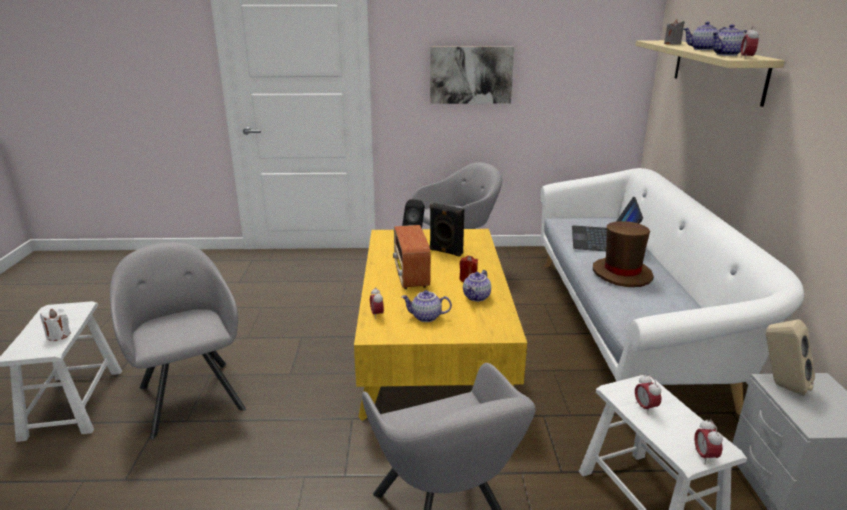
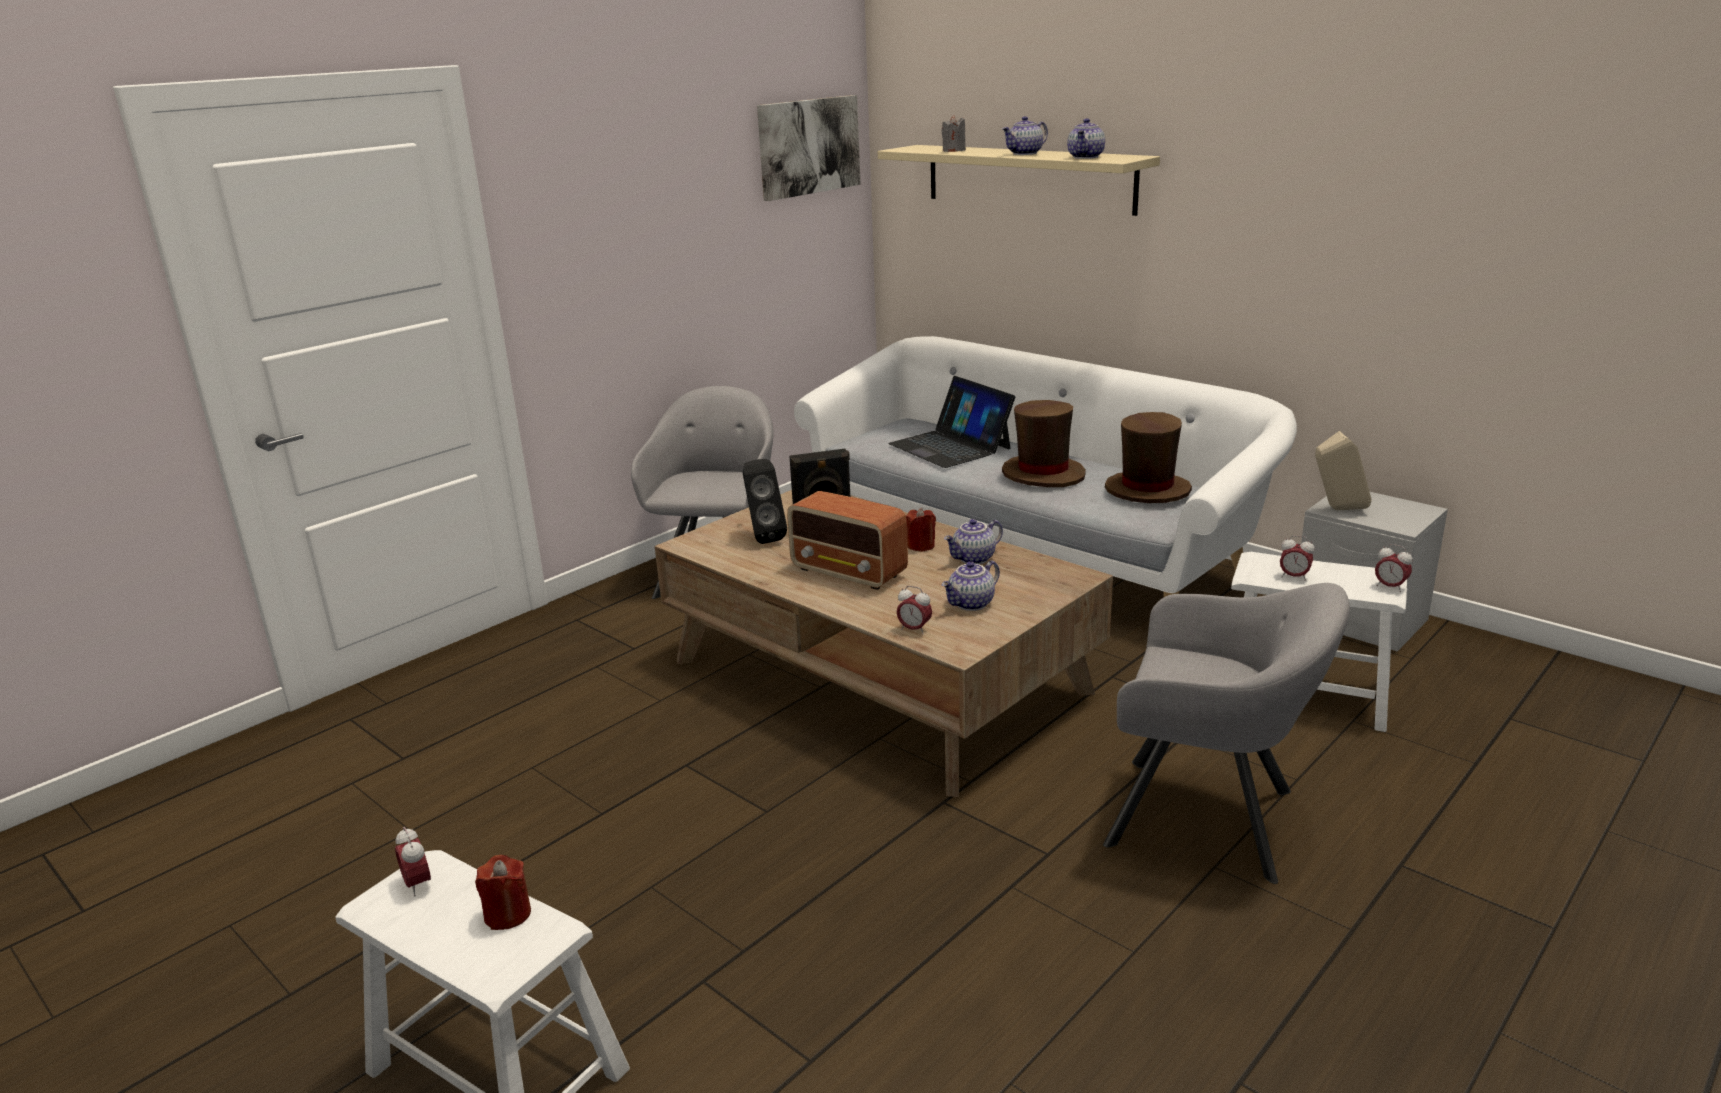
camera: 45 degrees left, 0 degrees up
(58, 335) = (508, 914): white candle -> red candle
(190, 394) = (676, 924): grey armchair -> none
(433, 345) = (878, 676): yellow coffee table -> brown coffee table
(471, 75) = (651, 241): picture -> picture (808, 146)
(477, 297) = (974, 559): teapot -> teapot turned 75 degrees clockwise
(668, 310) = (1147, 490): none -> brown hat
(746, 58) = (1126, 159): alarm clock -> alarm clock (418, 884)

